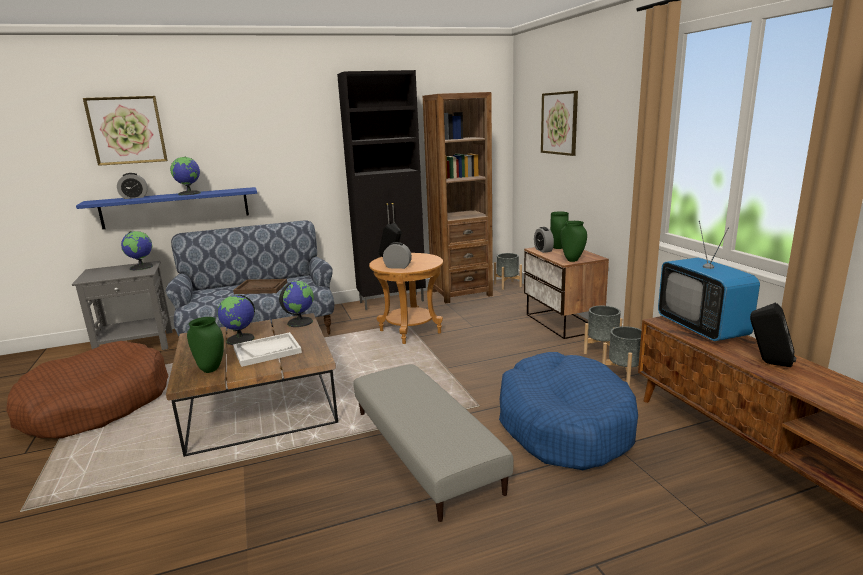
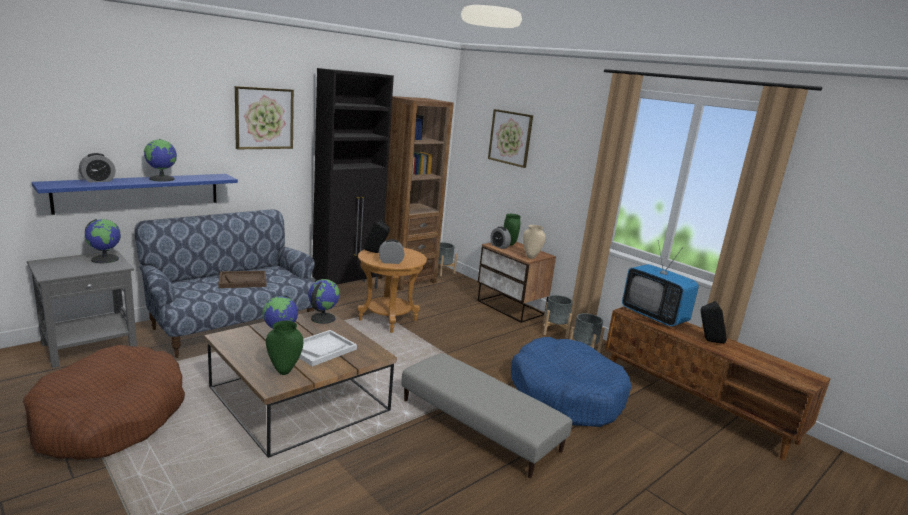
camera: 25 degrees left, 0 degrees up
(127, 130) = (94, 105): picture -> picture (264, 118)
(572, 260) = (530, 257): green vase -> beige vase

